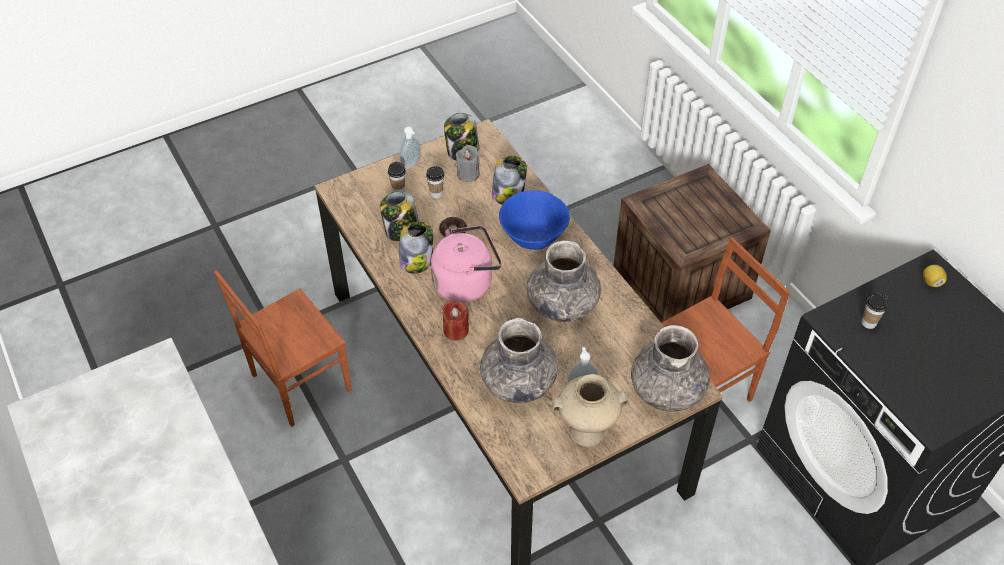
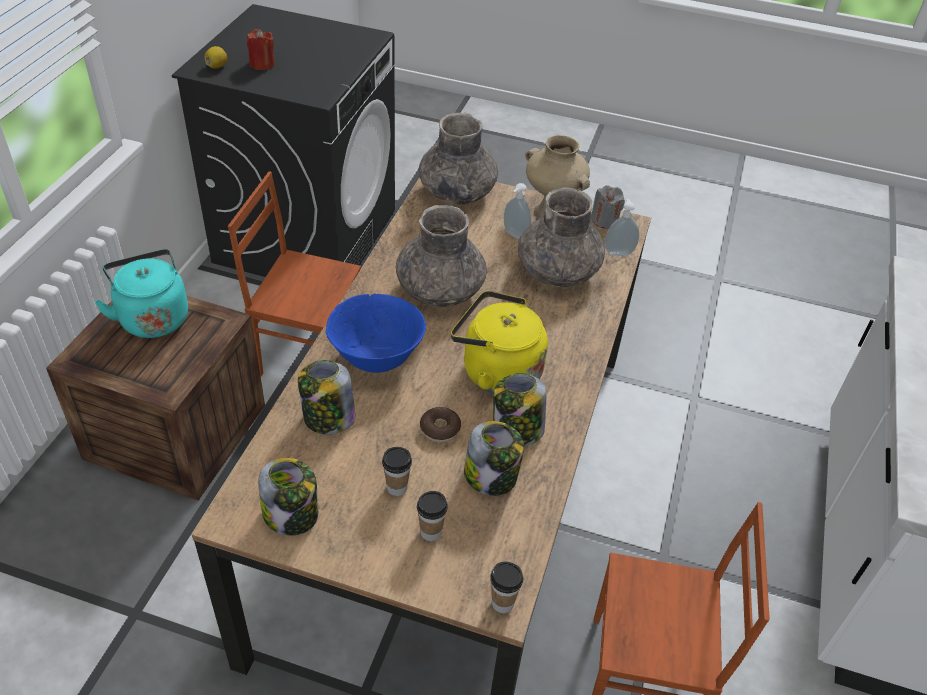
camera: 135 degrees left, 5 degrees down
(412, 165) = (370, 553): soap dispenser -> soap dispenser (618, 252)
(456, 330) = (559, 342): red candle -> red candle (262, 64)
(466, 282) = (496, 371): pink kettle -> yellow kettle
(468, 174) = (330, 479): grey candle -> grey candle (604, 220)
(718, 223) = (152, 317): none -> turquoise kettle
(868, 323) = (300, 80): cup -> cup (502, 603)

